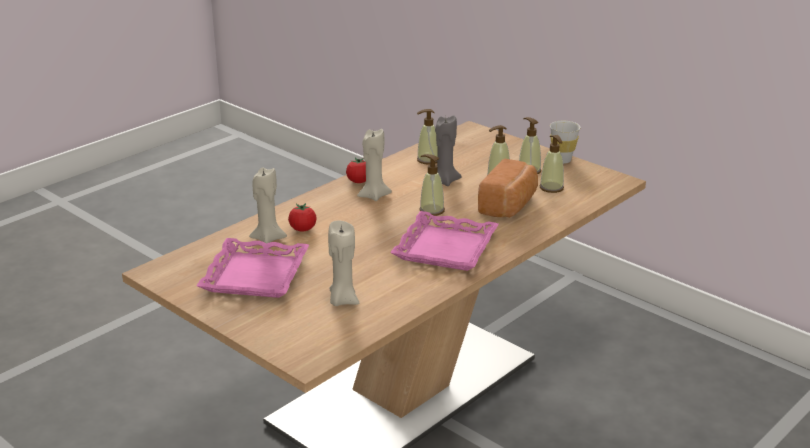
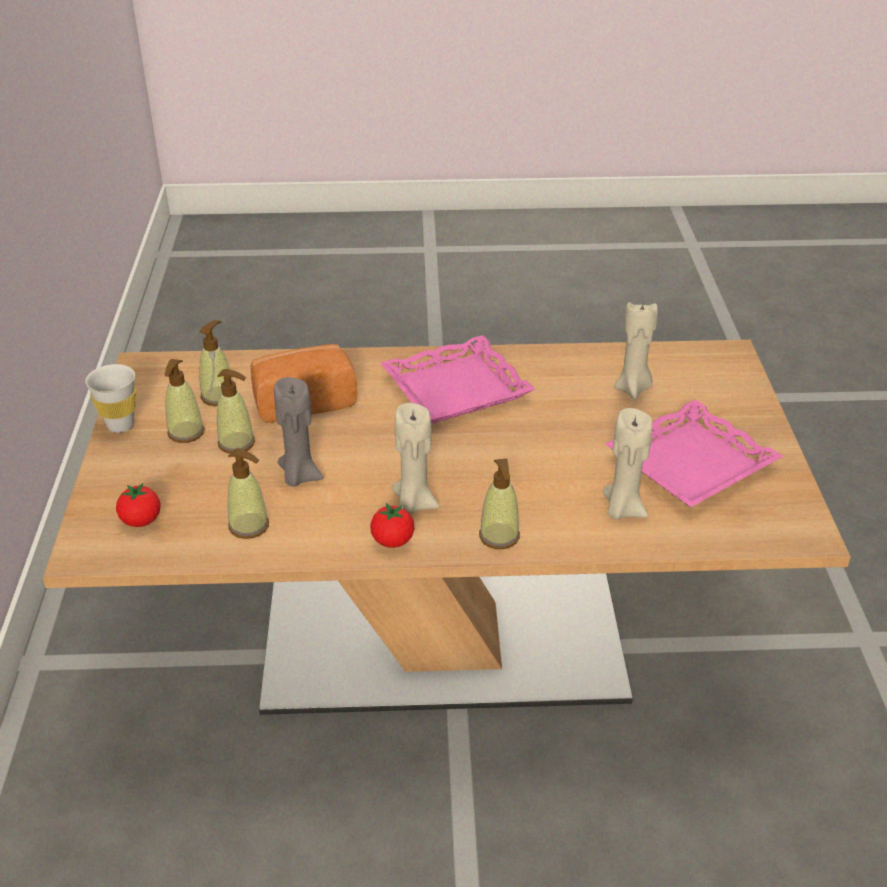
camera: 135 degrees left, 10 degrees up
(303, 229) = (566, 499): tomato -> tomato (141, 521)
(431, 210) = (389, 441): soap dispenser -> soap dispenser (499, 536)

